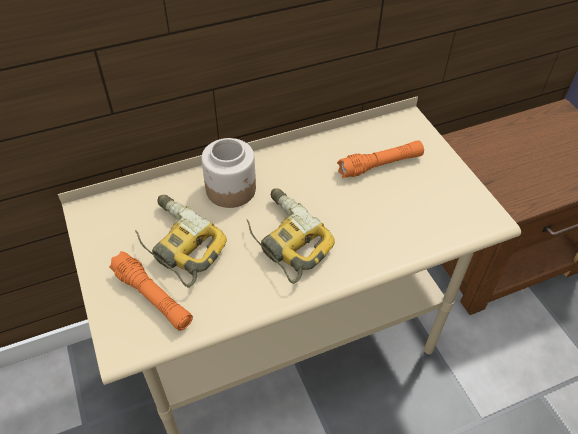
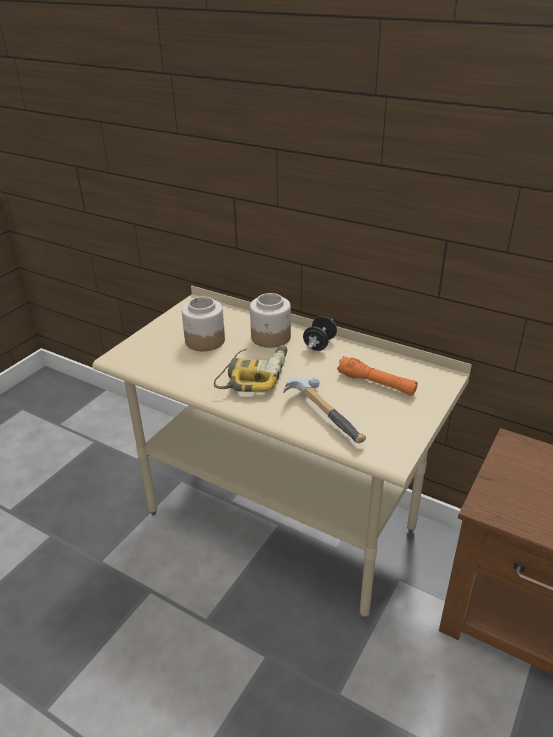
camera: 55 degrees right, 15 degrees down
(152, 297) = (159, 351): orange flashlight -> none
(177, 245) = (204, 340): power drill -> jar
(281, 163) = (319, 344): none -> black dumbbell
(395, 223) = (326, 413): none -> hammer

